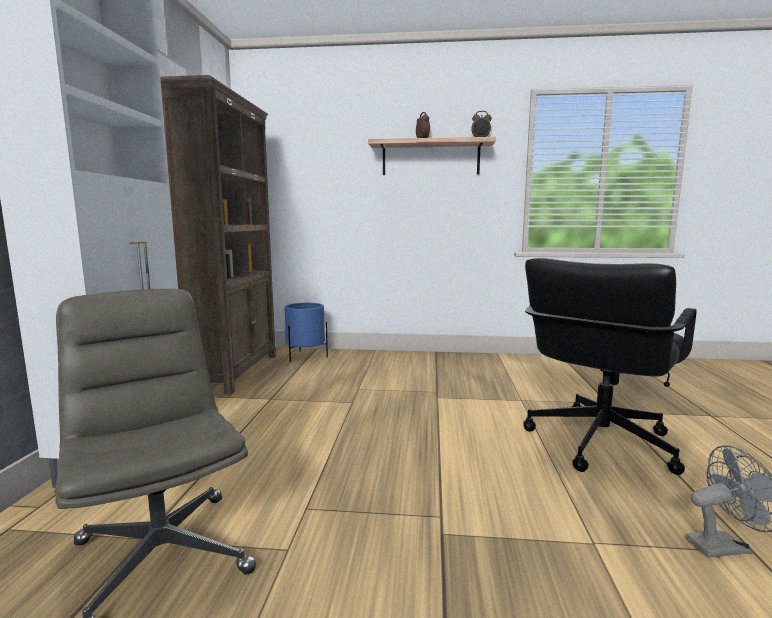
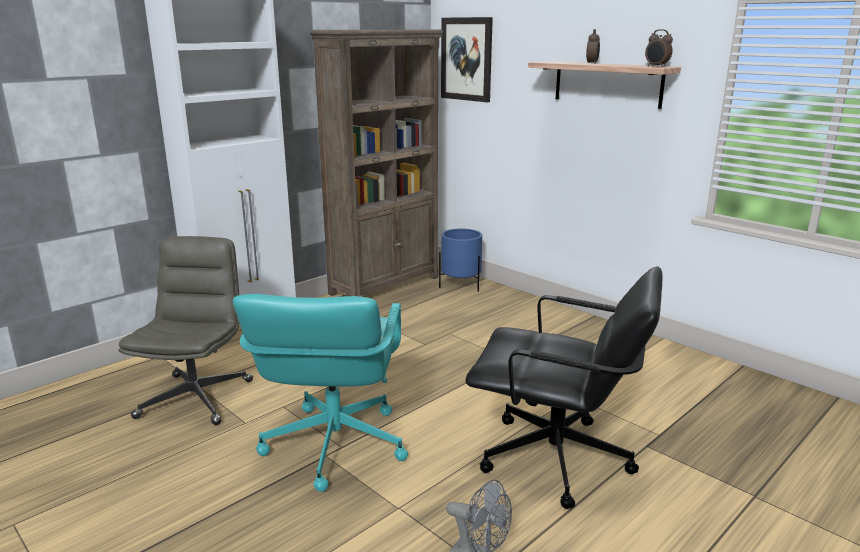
camera: 40 degrees right, 10 degrees up
(281, 146) = (466, 59): none -> picture
(431, 519) = (333, 445): none -> turquoise office chair
(598, 442) = (557, 460): black office chair -> black office chair turned 150 degrees counterclockwise

